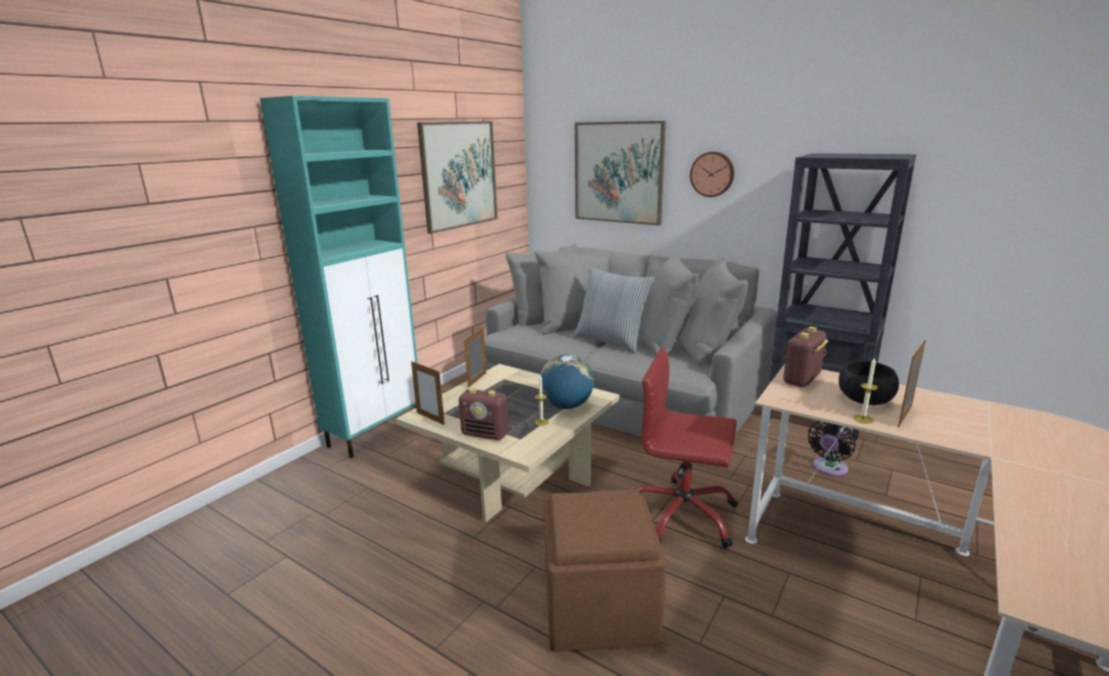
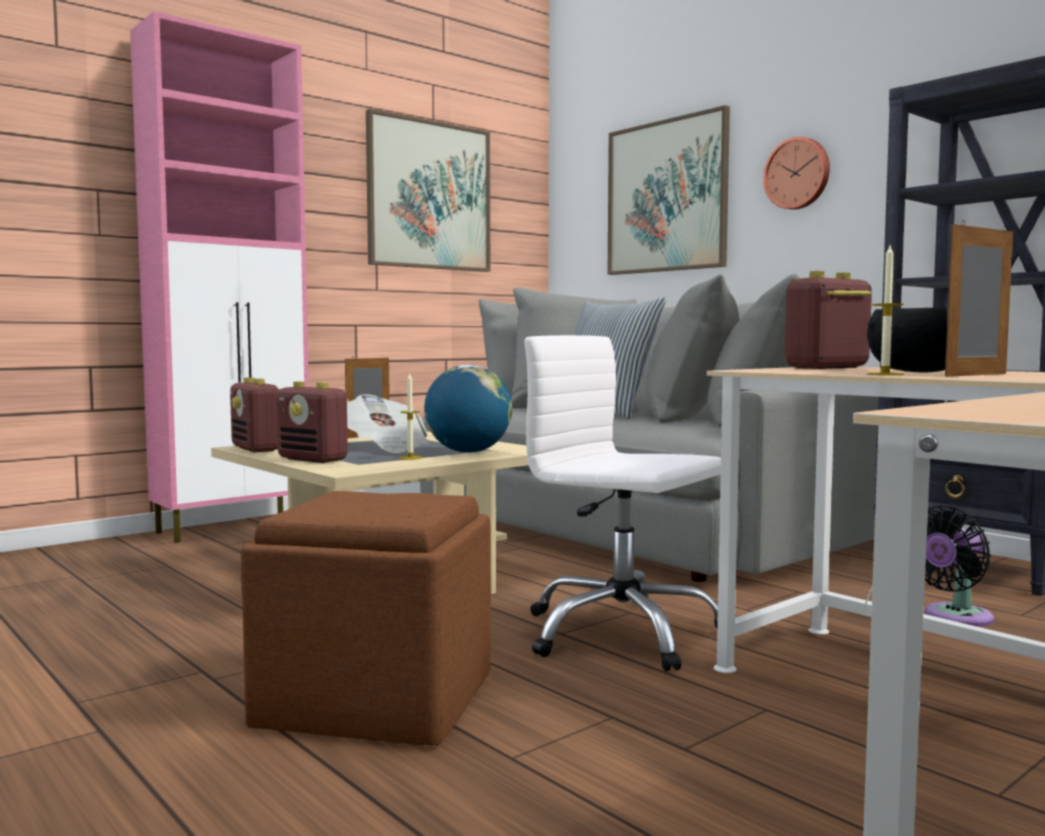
camera: 15 degrees right, 15 degrees down
(376, 432) = (234, 527): turquoise cabinet -> pink cabinet
(430, 418) = (256, 449): picture frame -> radio
(509, 403) = (386, 447): none -> newspaper
(682, 515) = (621, 633): red office chair -> white office chair

